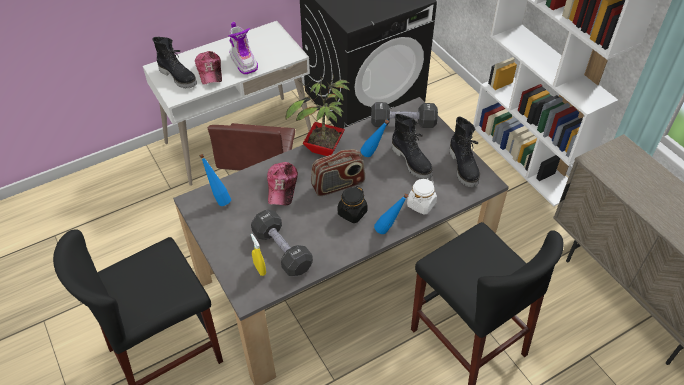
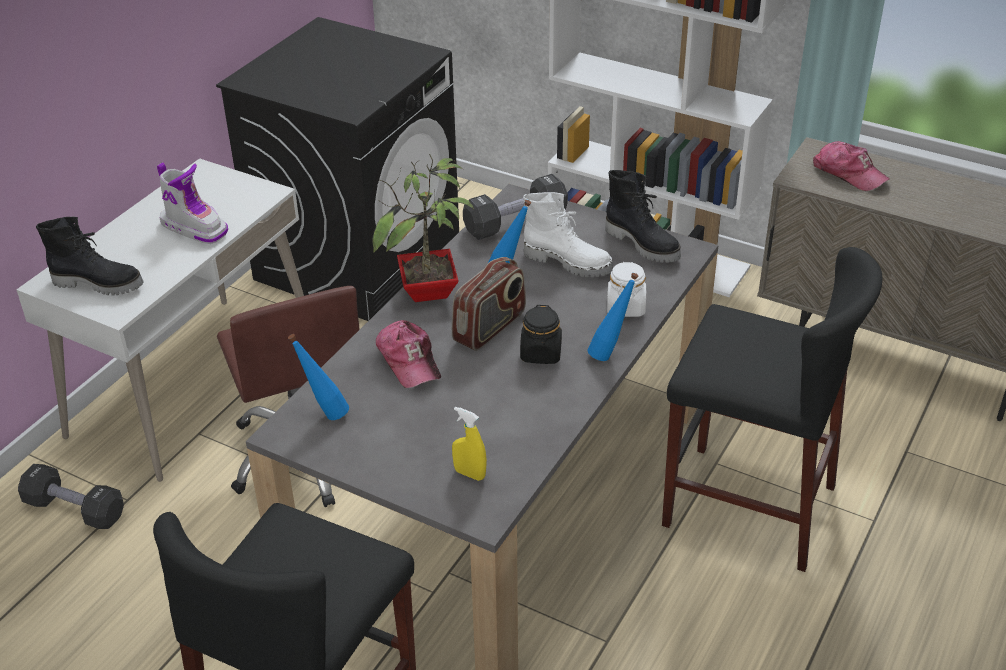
camera: 30 degrees left, 10 degrees down
(210, 71) = (147, 258): cap -> cap (849, 173)
(282, 250) = (482, 438): black dumbbell -> black dumbbell (75, 509)
(412, 161) = (568, 262): black boot -> white boot

